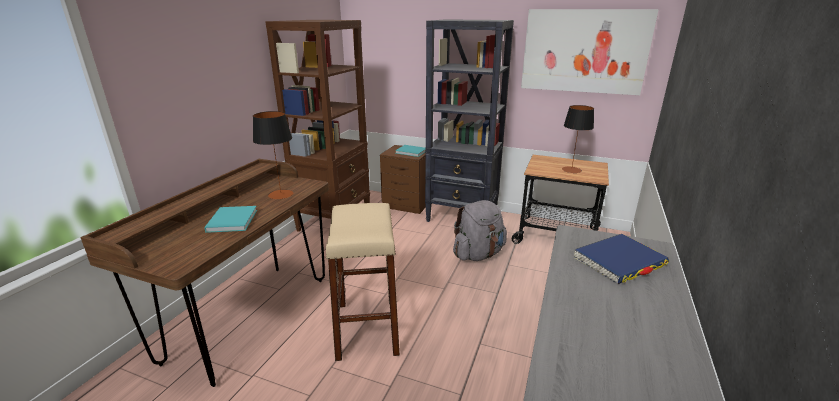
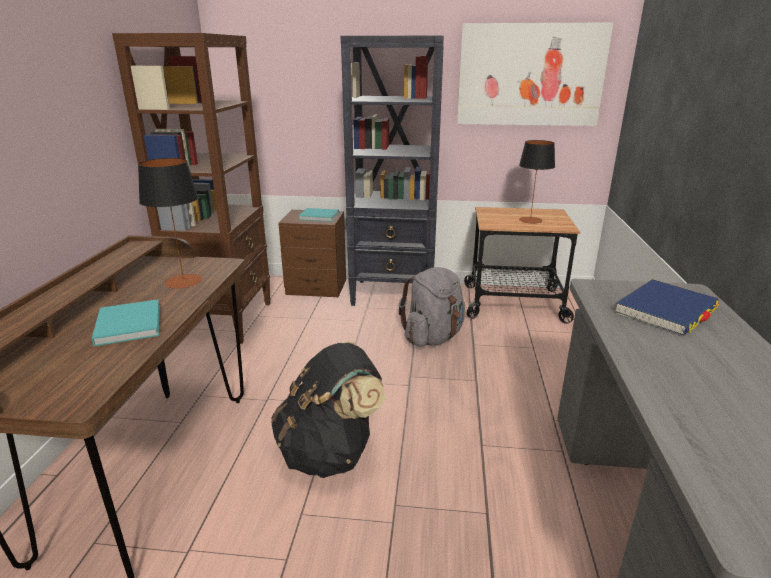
camera: 15 degrees left, 0 degrees up
(367, 328) = (330, 452): beige stool -> black backpack

